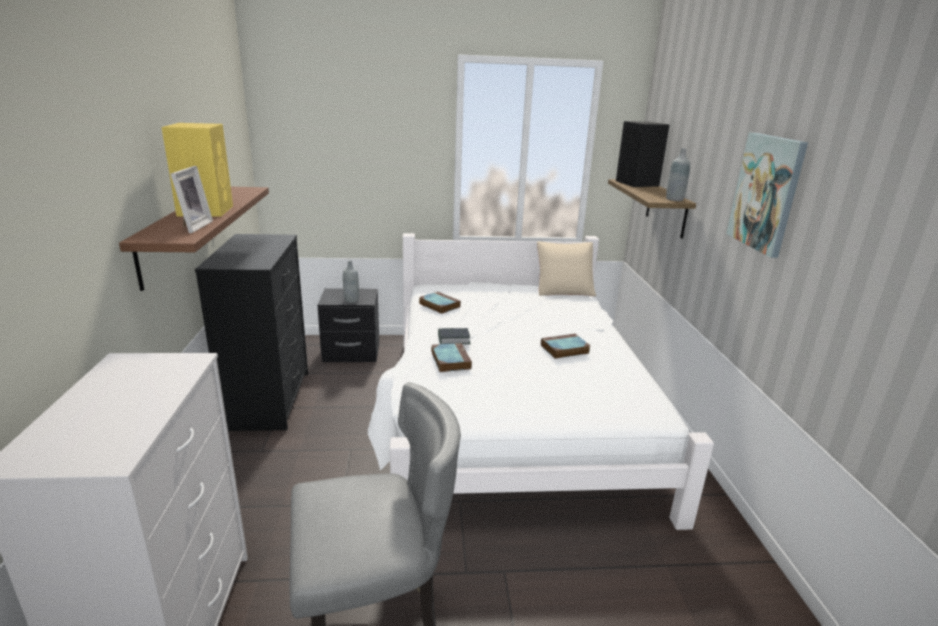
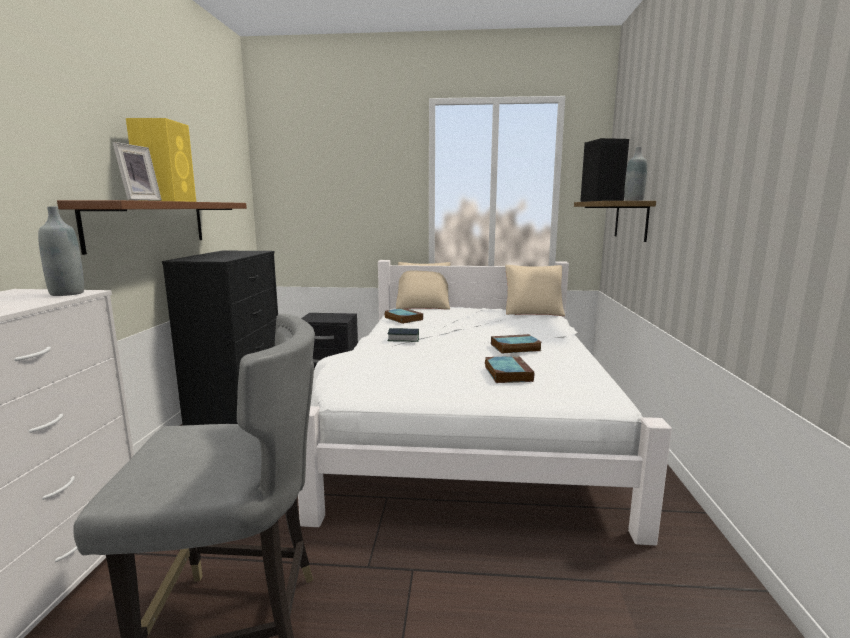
camera: 10 degrees right, 10 degrees down
(351, 300) = (328, 319): grey bottle -> grey bottle (67, 293)
(450, 282) = (423, 306): none -> beige pillow
(450, 360) = (391, 351): book -> book (507, 373)
(766, 193) = (720, 152): picture -> none

